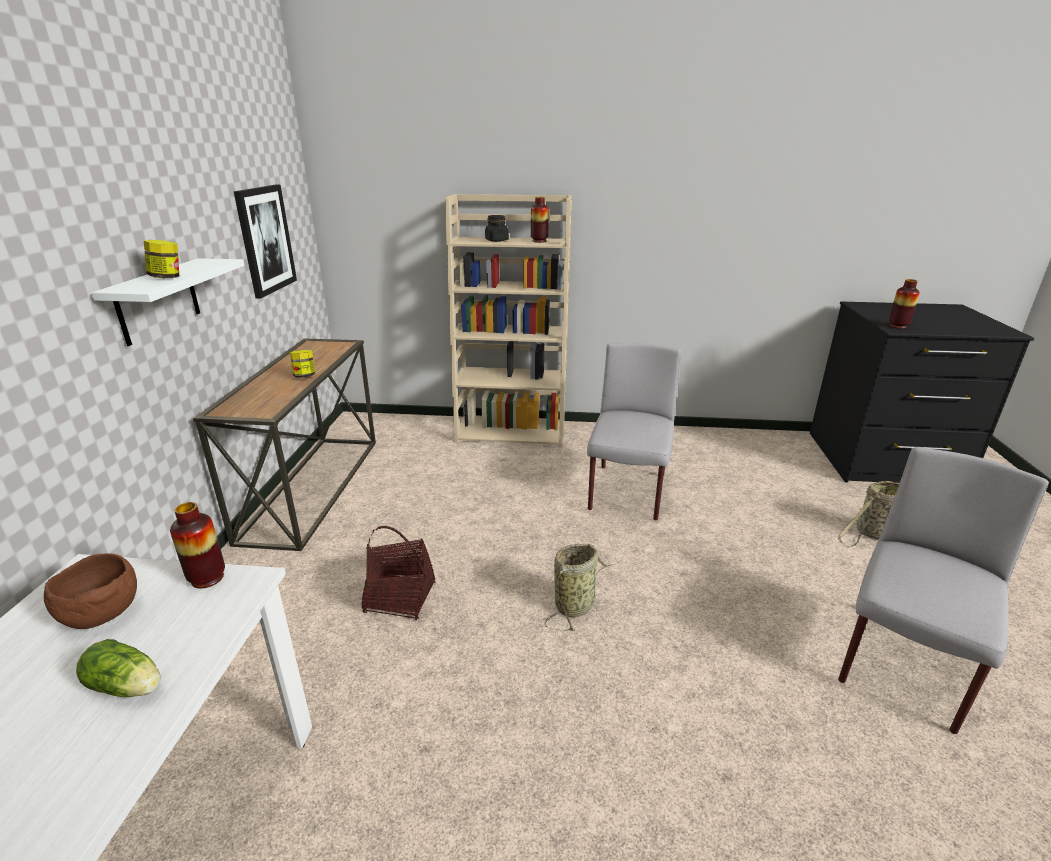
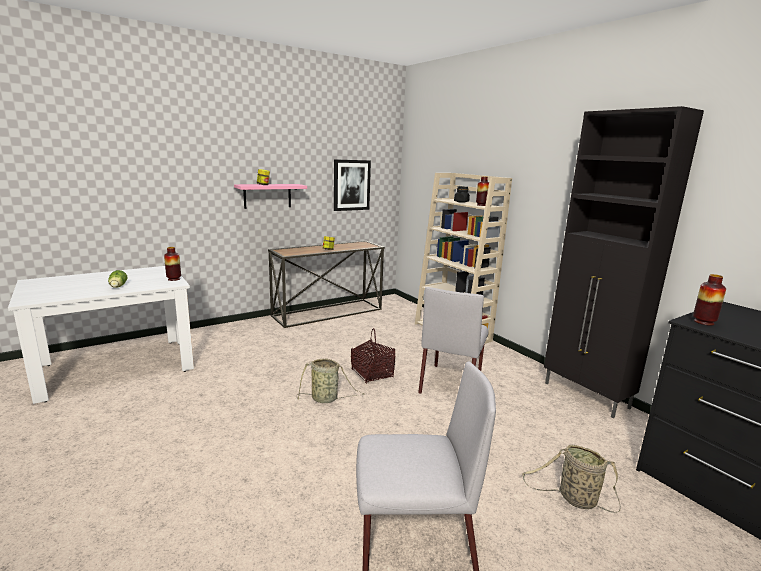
camera: 50 degrees right, 10 degrees down
(102, 614) = (146, 275): brown bowl -> none
(158, 301) = (267, 196): white shelf -> pink shelf
(400, 598) = (280, 357): basket -> basket (372, 374)
(627, 493) = (450, 383): grey chair -> grey chair turned 135 degrees clockwise
(719, 437) = (586, 396): none -> black cabinet

